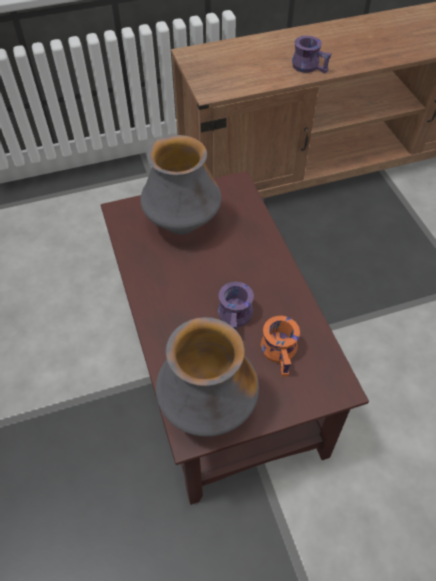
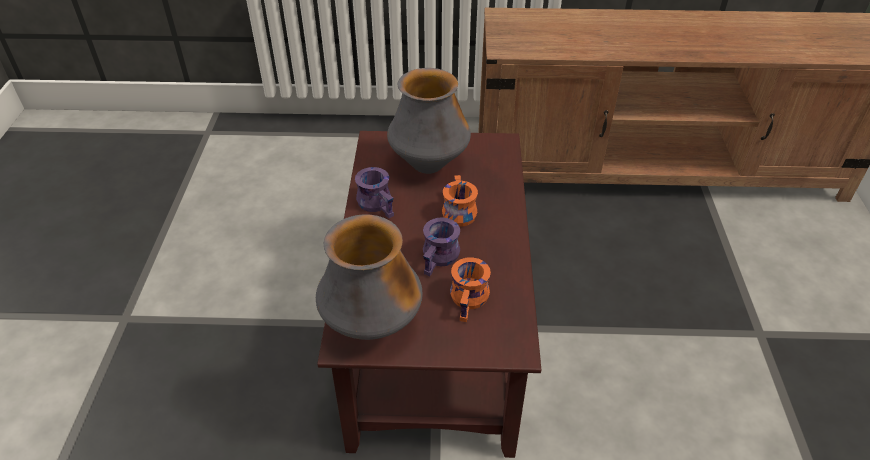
camera: 20 degrees right, 10 degrees down
(228, 266) = (456, 211): none -> orange mug
(310, 66) = (620, 45): purple mug -> purple mug (379, 203)

